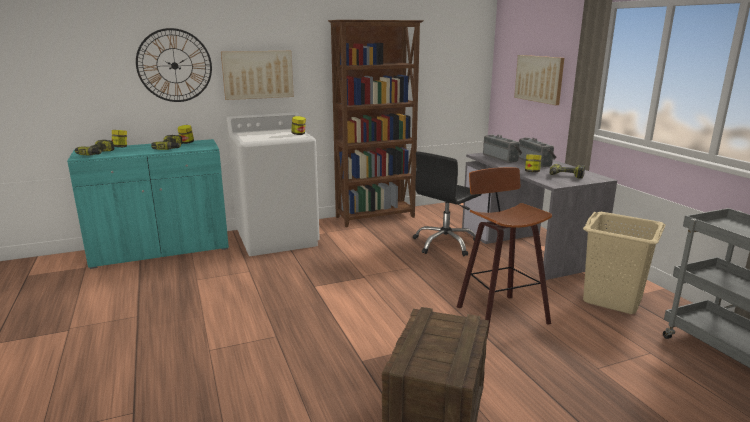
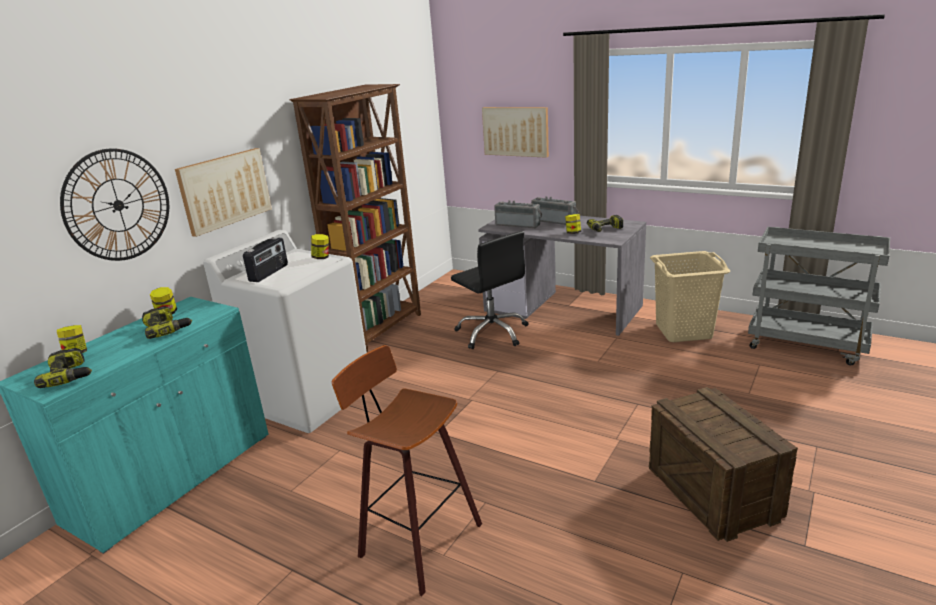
camera: 35 degrees left, 5 degrees up
(257, 134) = (269, 273): none -> radio
(445, 244) = (492, 333): black office chair -> black office chair turned 45 degrees counterclockwise
(498, 314) = (630, 382): stool -> stool (416, 541)

